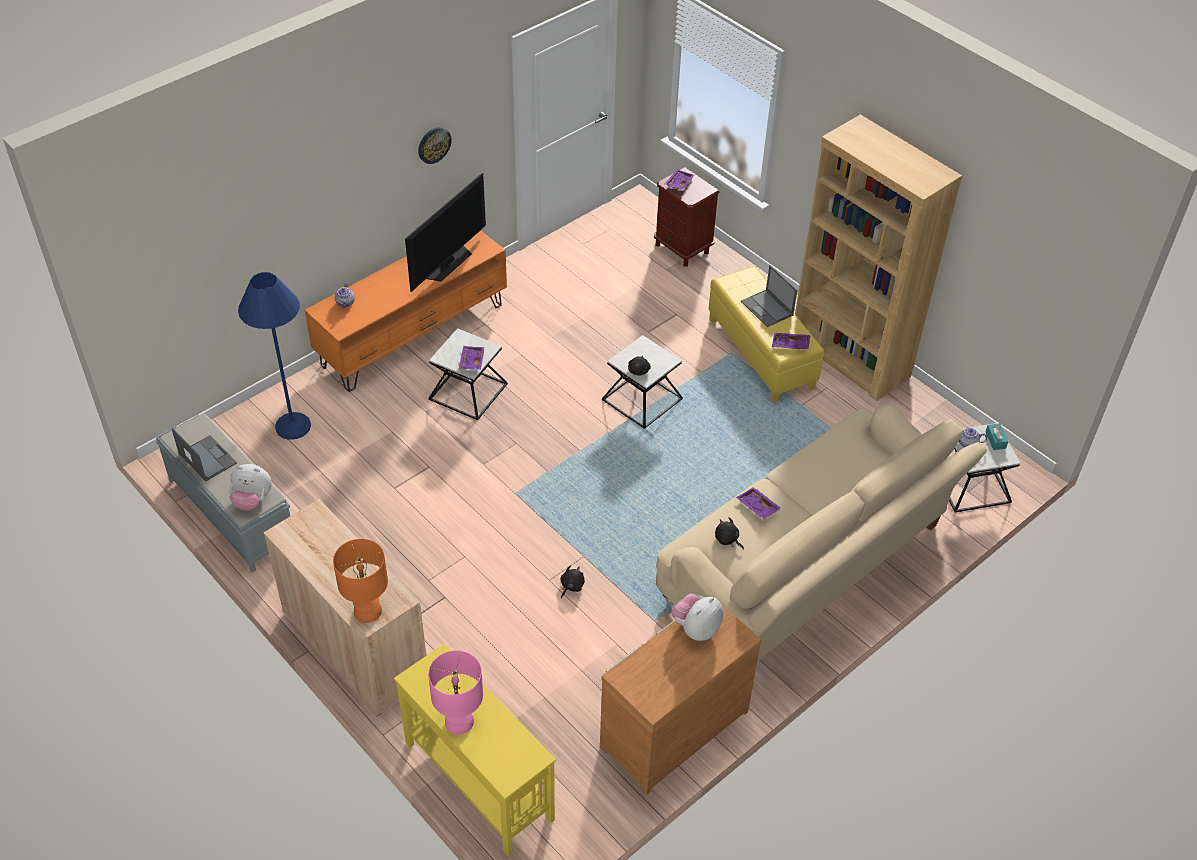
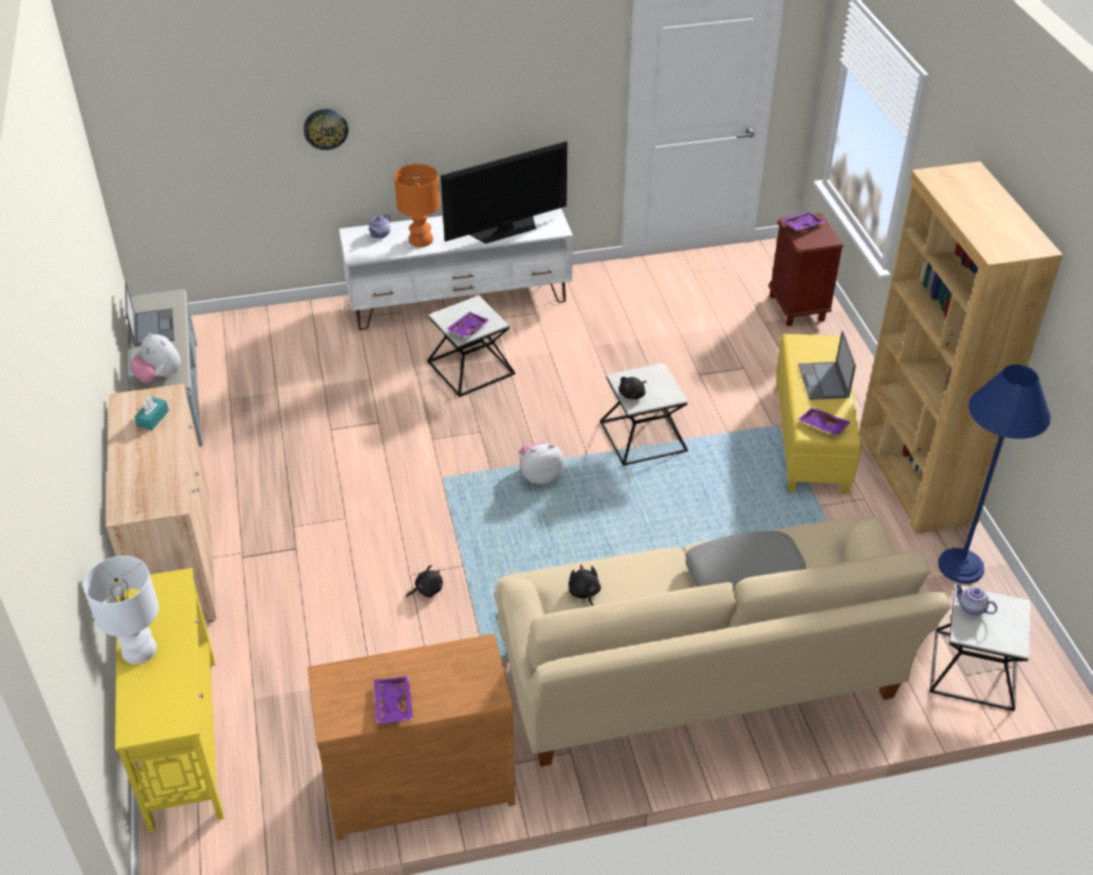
camera: 30 degrees right, 5 degrees down
(293, 426) = (285, 342): blue floor lamp -> blue floor lamp (960, 566)
(367, 611) = (134, 501): orange table lamp -> orange table lamp (420, 239)
(413, 334) = (460, 300): orange tv stand -> white tv stand
(434, 145) = (518, 93): wall clock -> wall clock (325, 128)
(460, 721) = (140, 650): pink table lamp -> white table lamp
(696, 628) = (449, 662): plush toy -> plush toy (540, 476)
(757, 507) = (645, 573): purple tray -> purple tray (392, 705)
(821, 479) = (743, 573): none -> grey pillow
(995, 440) = (1012, 618): turquoise tissue box -> turquoise tissue box (153, 418)

